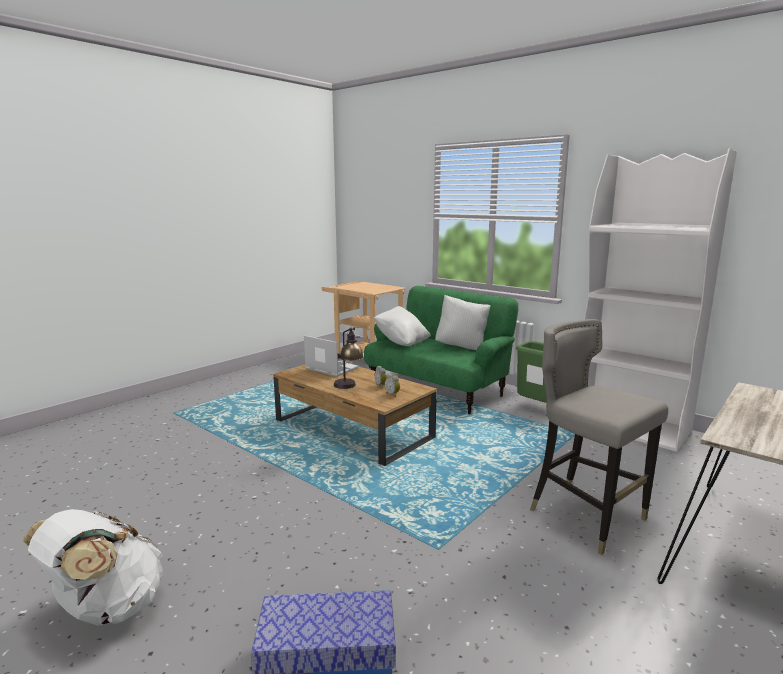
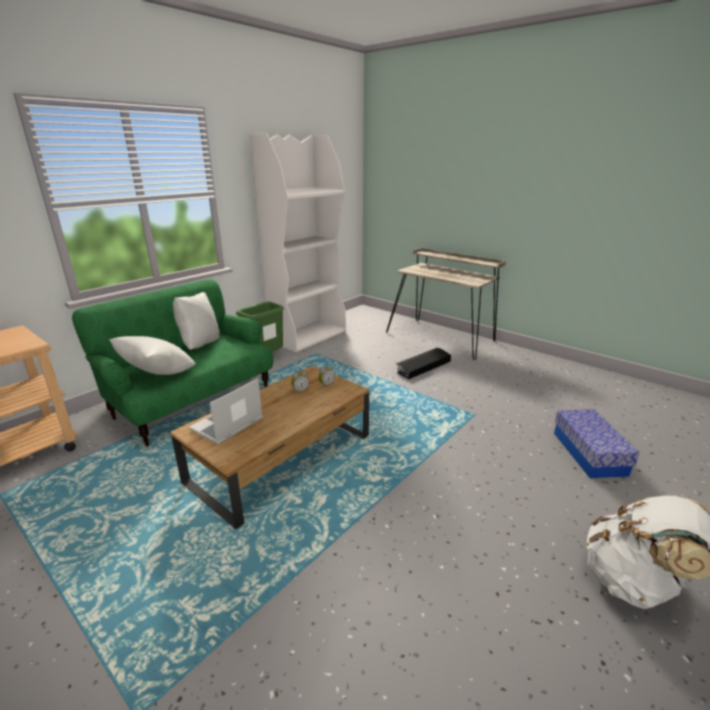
camera: 90 degrees left, 10 degrees up
(348, 387) = (301, 409): table lamp -> none
(585, 516) = (423, 366): grey stool -> black storage box

